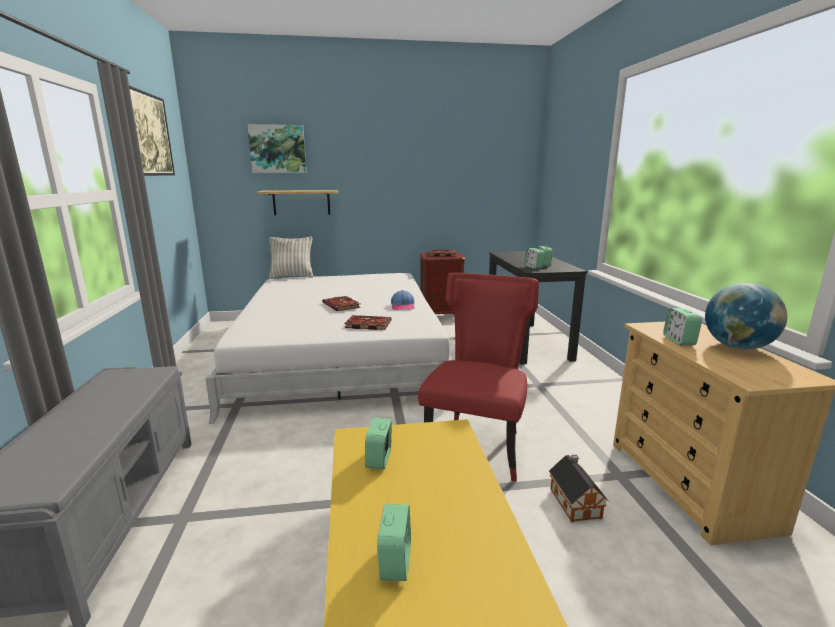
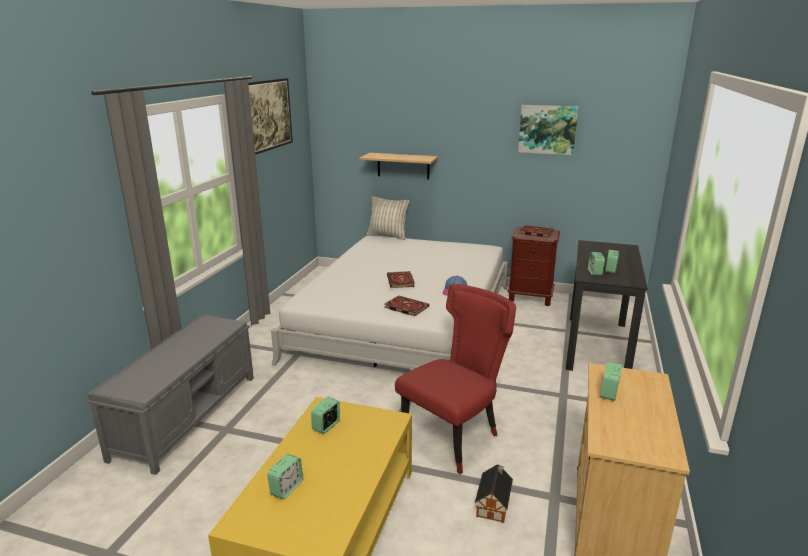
camera: 25 degrees right, 5 degrees up
(278, 149) = (385, 114): picture -> picture (547, 129)
(737, 347) = (654, 413): globe -> none

